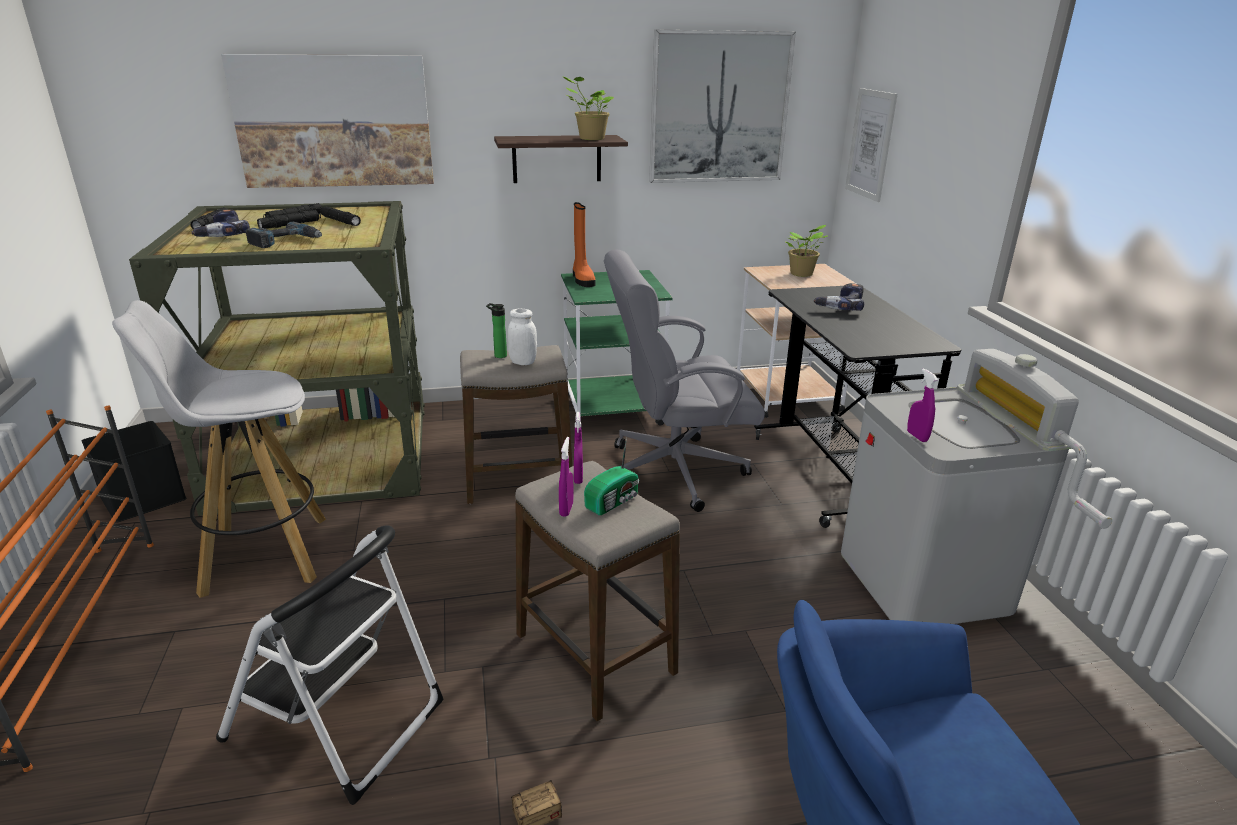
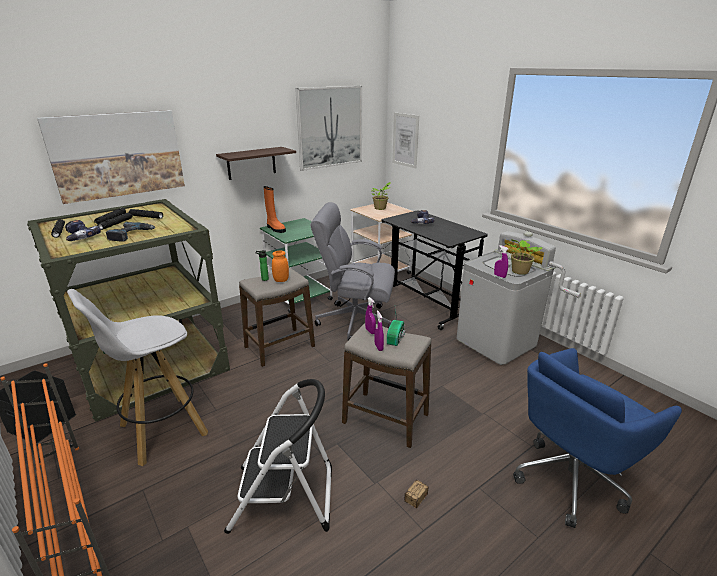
camera: 25 degrees left, 0 degrees up
(523, 362) = (281, 280): white jar -> orange jar
(589, 138) = (273, 150): potted plant -> potted plant (519, 271)
(675, 471) = (355, 321): grey office chair -> grey office chair turned 45 degrees clockwise

